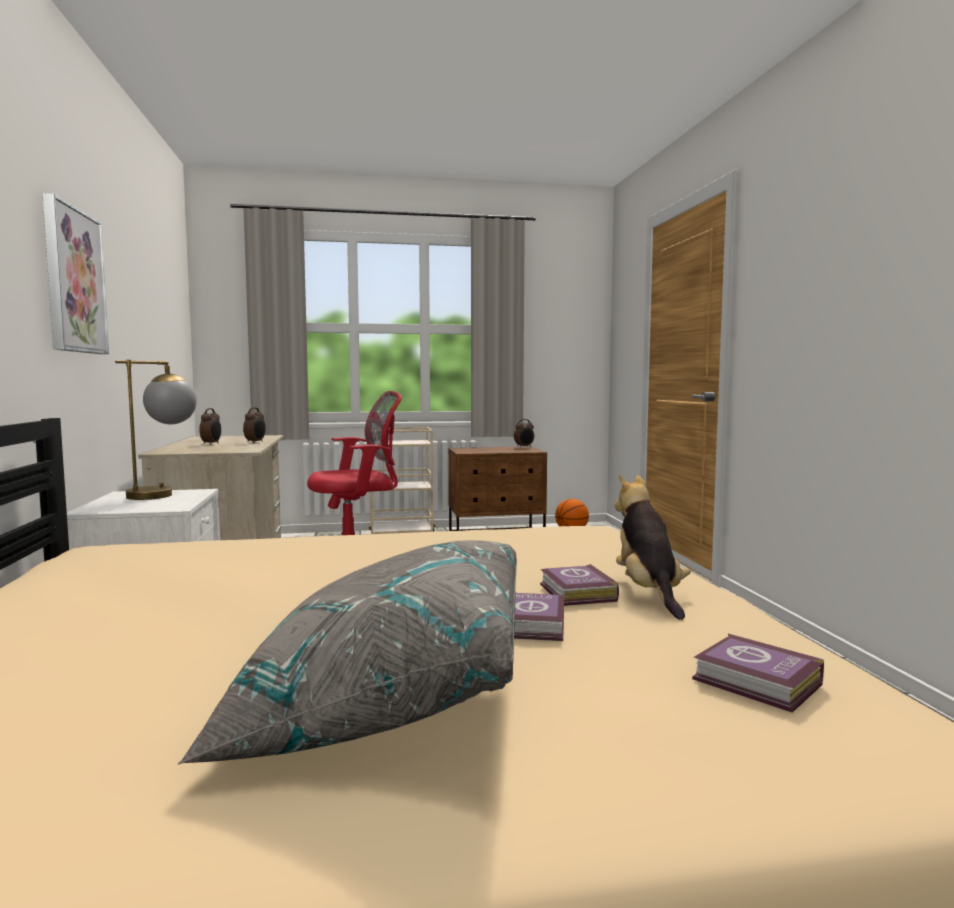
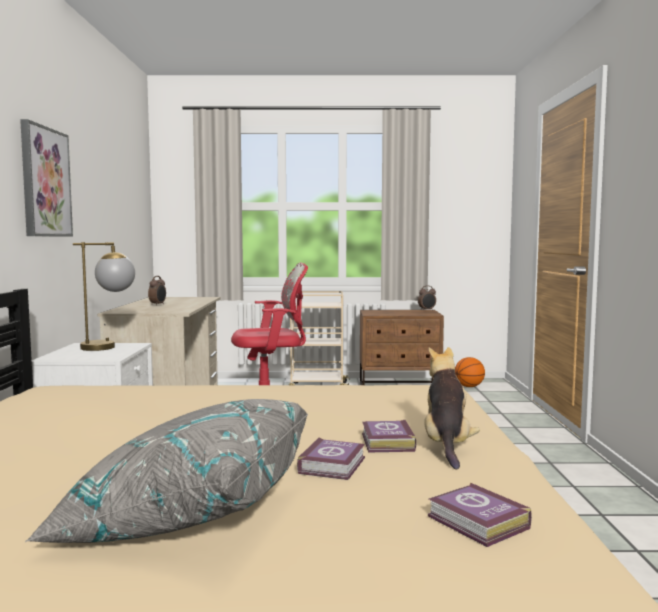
camera: 10 degrees right, 0 degrees up
(255, 442) = (192, 304): alarm clock -> none

